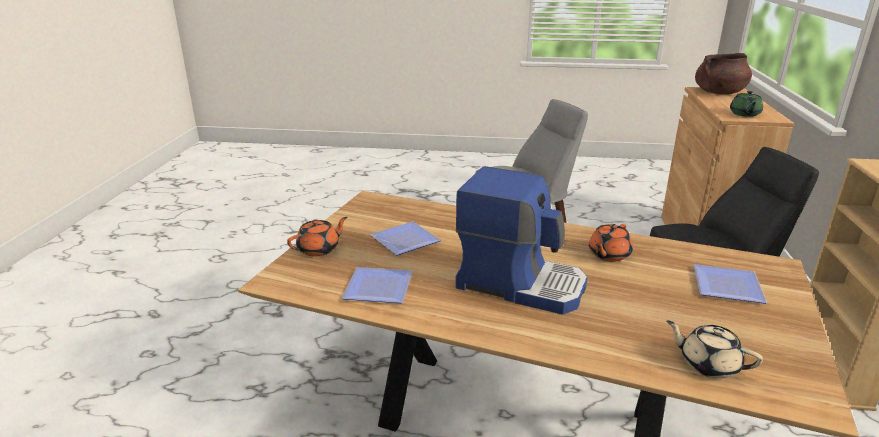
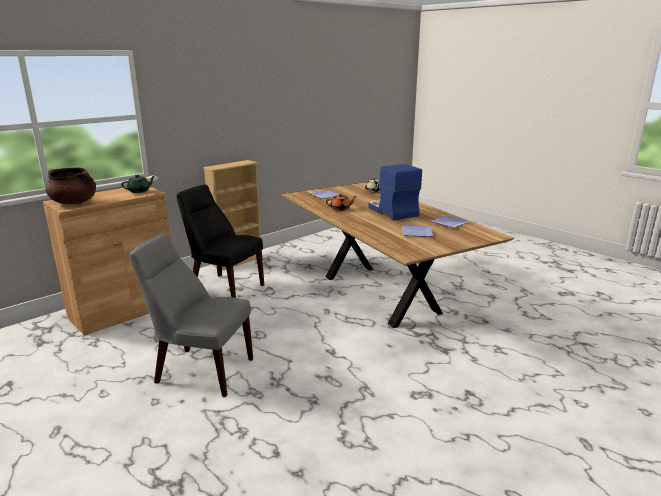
camera: 140 degrees left, 5 degrees down
(319, 249) = (464, 241): orange teapot -> none

